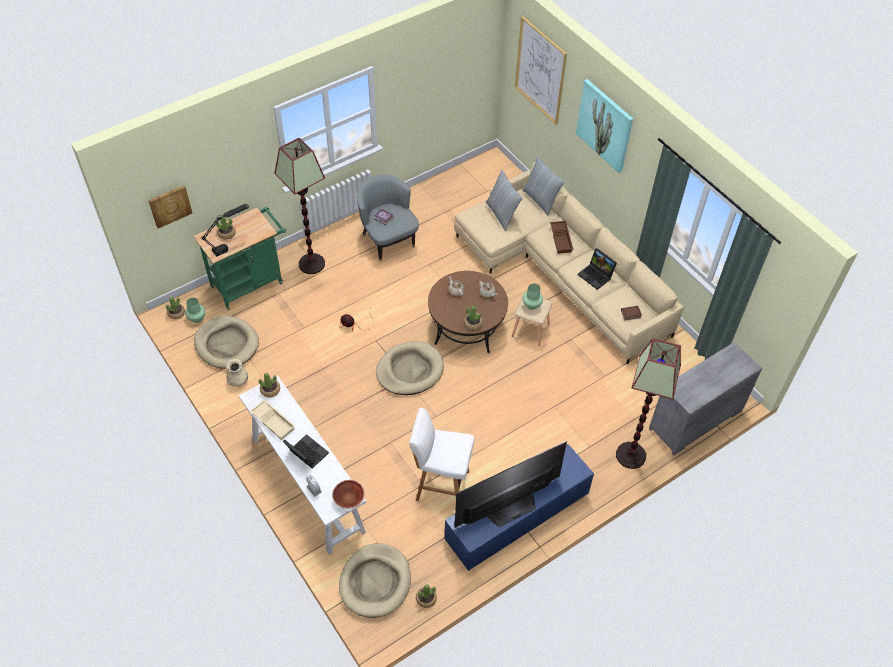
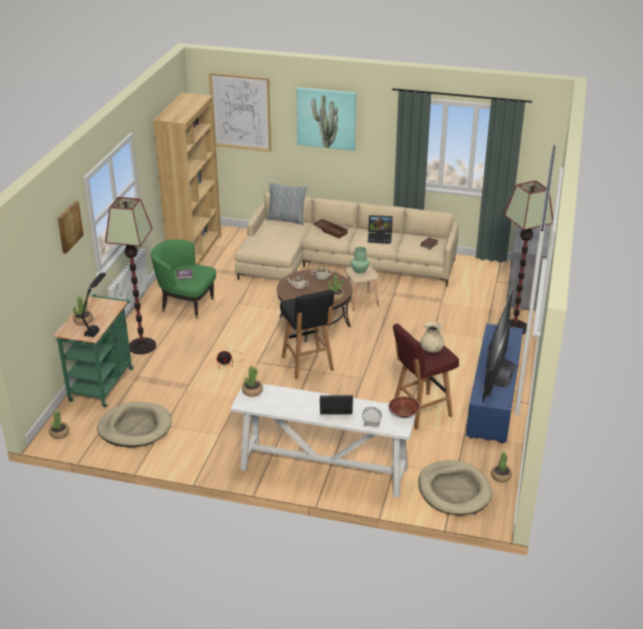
camera: 40 degrees left, 20 degrees down
(170, 205) = (33, 300): picture -> picture (69, 226)
(196, 318) = (83, 426): green vase -> none
(238, 381) = (177, 443): beige vase -> beige vase (431, 350)
(274, 421) = (282, 406): beige tray -> none
(387, 240) = (186, 305): grey armchair -> green armchair
(410, 370) = (307, 364): beige dog bed -> black stool
(441, 485) = (420, 411): white stool -> red stool
(459, 178) = (195, 249): none -> brown bookcase
(502, 214) = (271, 237): pillow -> none

